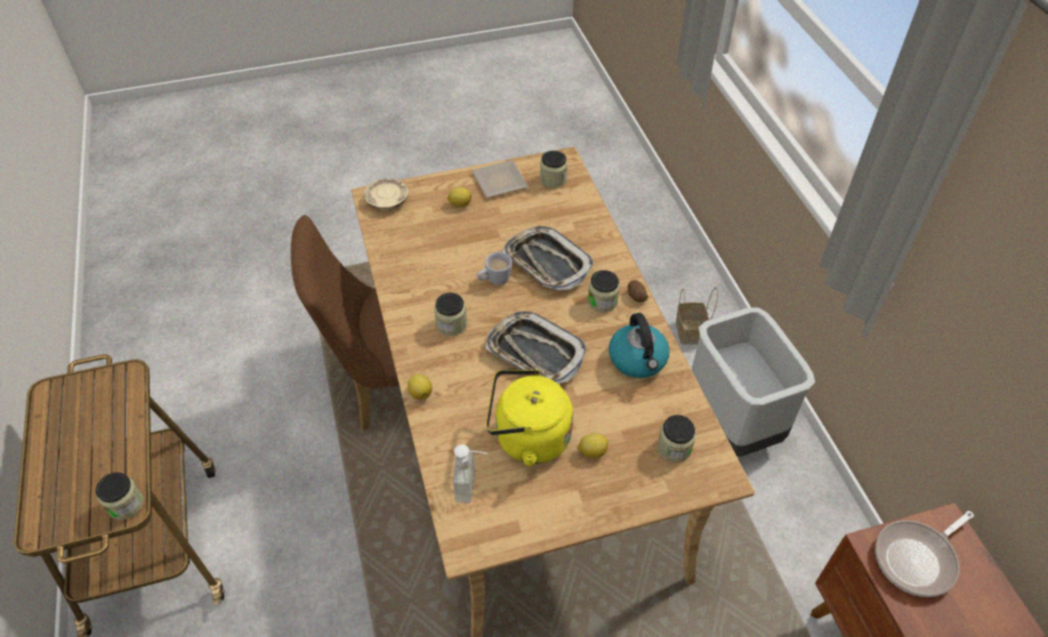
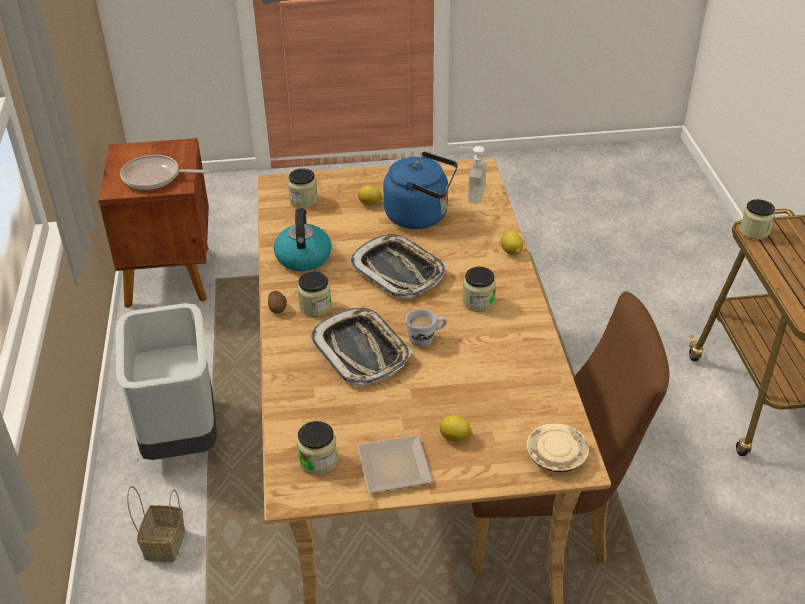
camera: 170 degrees left, 10 degrees down
(527, 438) = (421, 216): yellow kettle -> blue kettle
(917, 559) = (155, 177): frying pan -> frying pan turned 150 degrees counterclockwise

